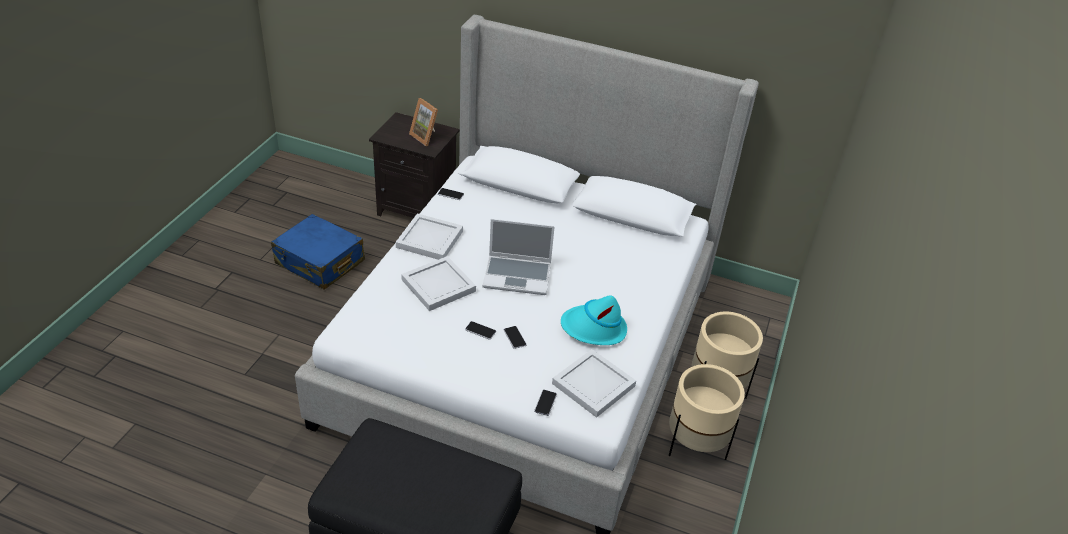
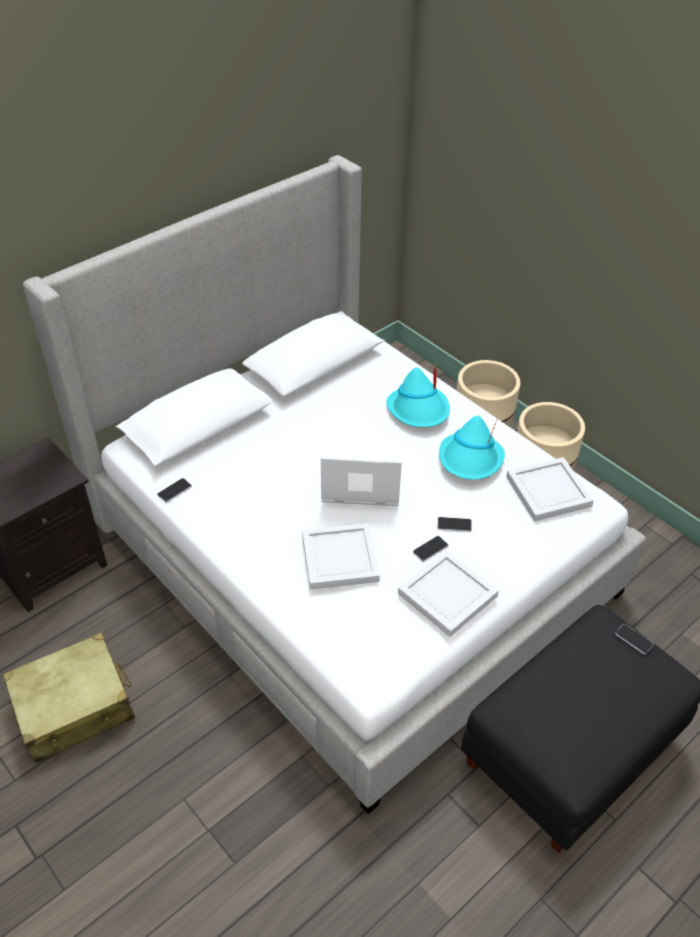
camera: 60 degrees left, 5 degrees up
(320, 262) = (74, 707): blue suitcase -> beige suitcase
(426, 137) = (37, 472): picture frame -> none
(429, 238) = (246, 539): white tray -> white tray (445, 595)
(518, 276) = (360, 485): laptop -> laptop turned 120 degrees counterclockwise
(545, 403) = (559, 536): phone -> phone (634, 639)
(627, 285) = (419, 410): none -> turquoise hat

